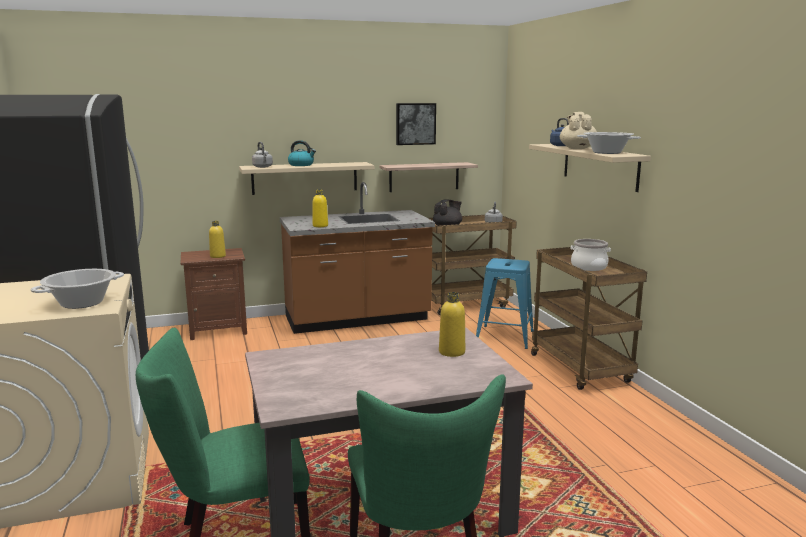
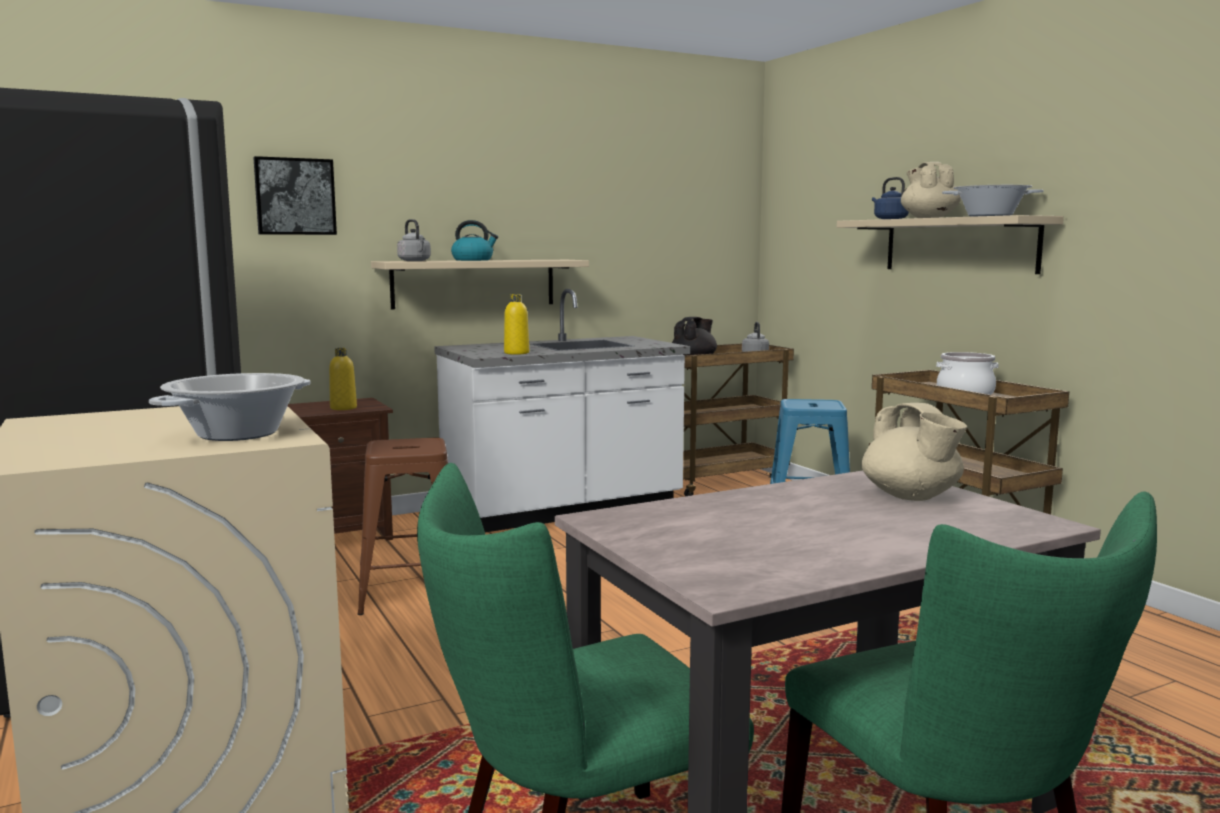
camera: 10 degrees left, 5 degrees down
(239, 370) = (411, 592): none -> brown stool
(357, 319) = (563, 510): brown counter -> white counter
(415, 124) = (638, 202): picture -> picture (295, 196)
(424, 177) = (650, 285): shelf -> none
(452, 352) = (911, 497): yellow bottle -> beige teapot

